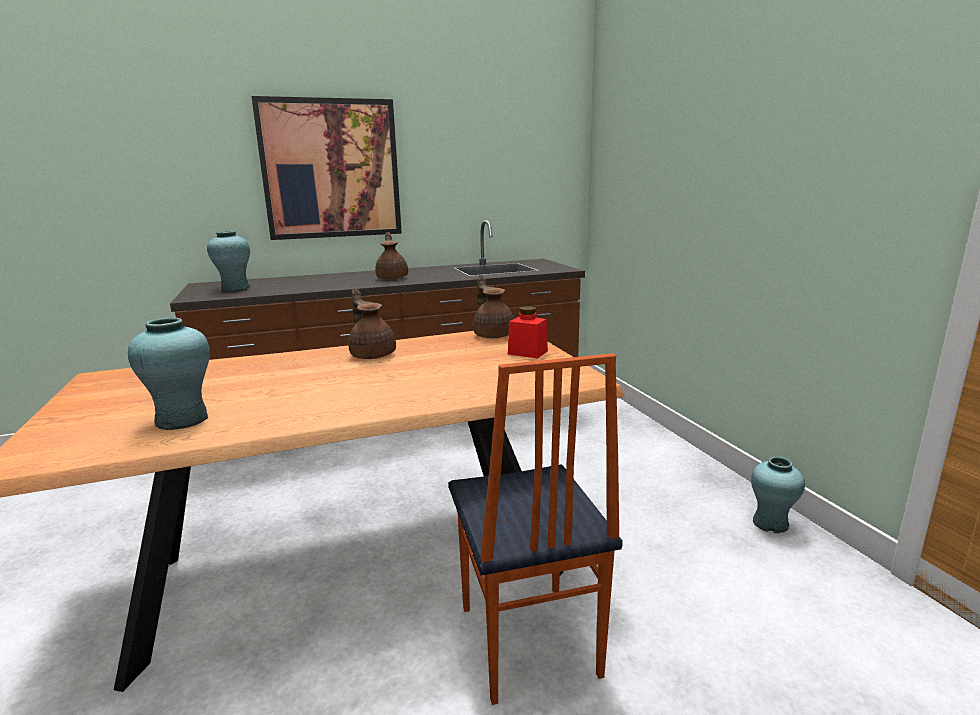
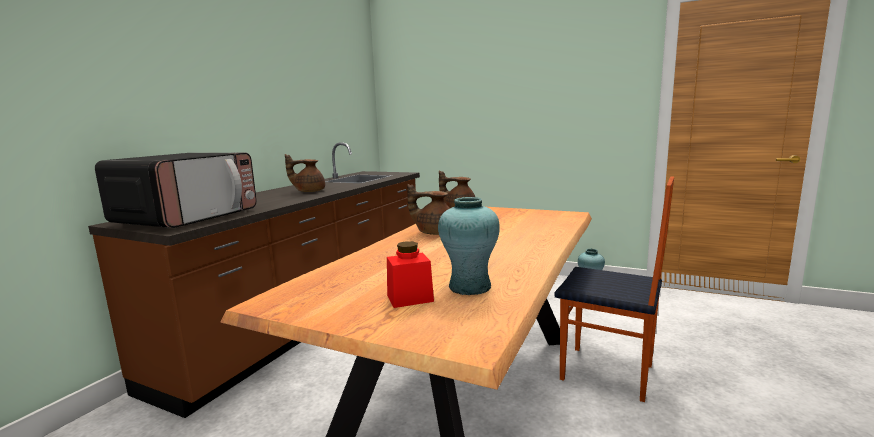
camera: 45 degrees left, 5 degrees down
(235, 289) = (188, 218): turquoise vase -> microwave
(331, 169) = (223, 98): picture -> none
(392, 278) = (309, 191): brown teapot -> brown teapot turned 45 degrees counterclockwise
(527, 352) = (508, 212): red jar -> red jar (410, 298)

